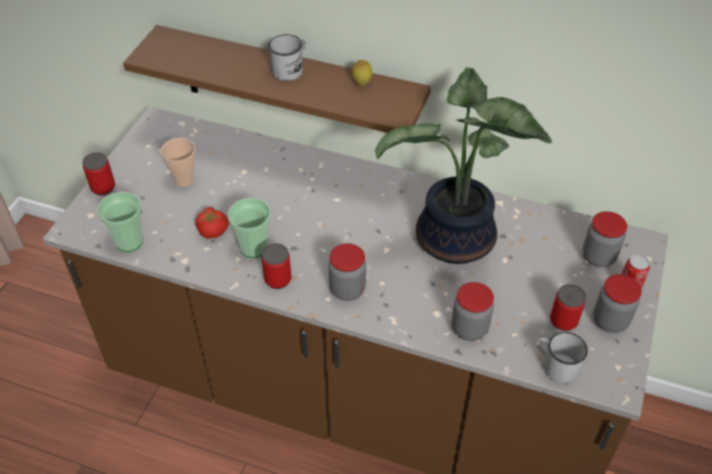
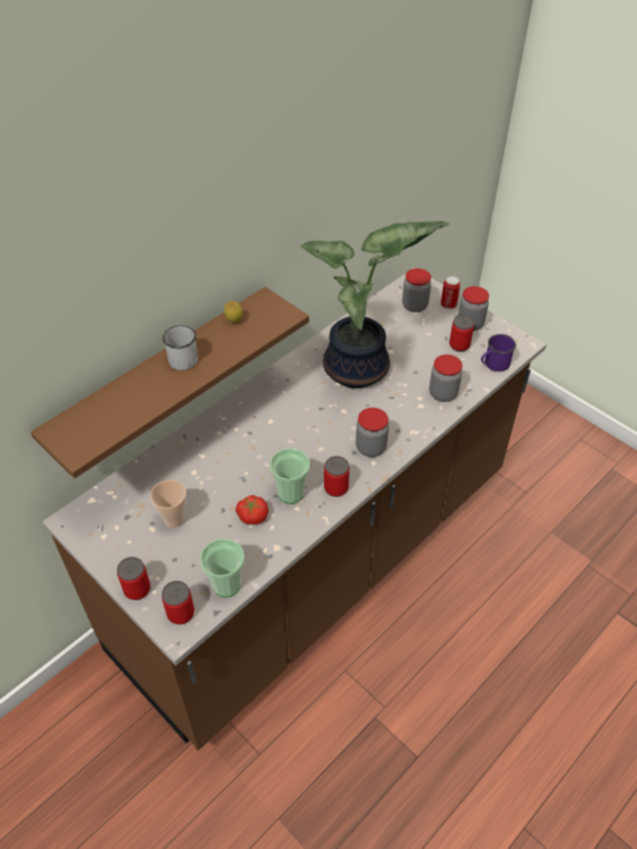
camera: 65 degrees left, 0 degrees up
(89, 223) = (181, 613): none -> can
(555, 365) = (493, 364): white mug -> purple mug

